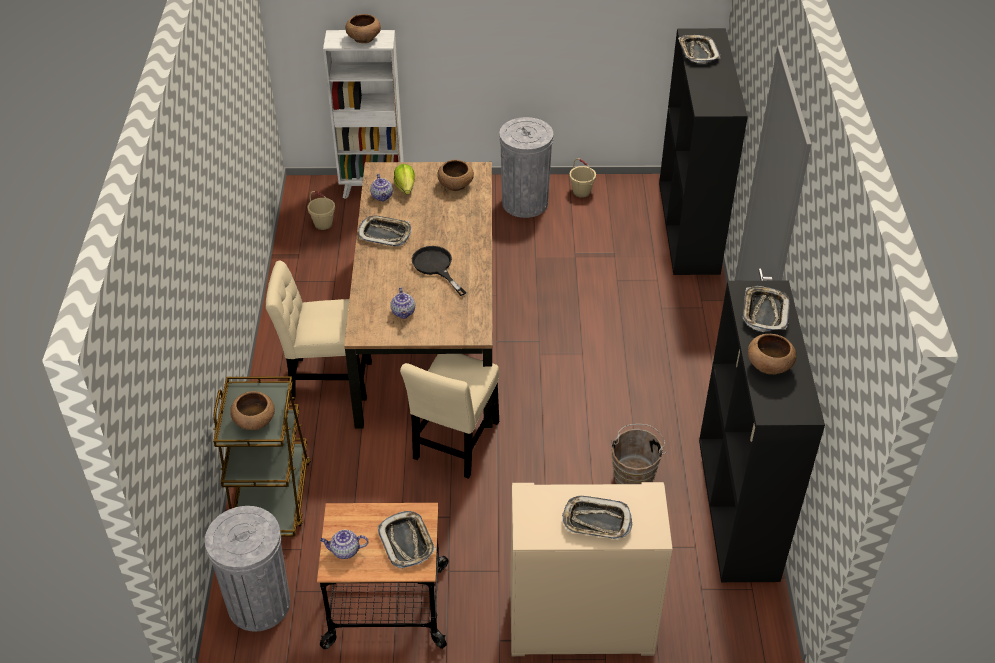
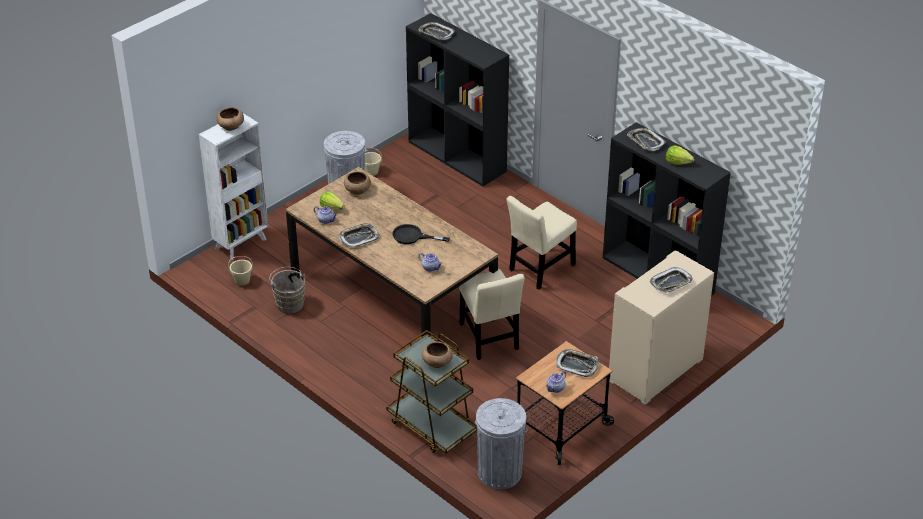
camera: 45 degrees left, 5 degrees down
(326, 379) = (374, 356): beige chair -> beige chair (540, 269)
(634, 475) = (594, 293): brown bucket -> brown bucket (289, 303)
(769, 365) = (677, 162): brown bowl -> lettuce

